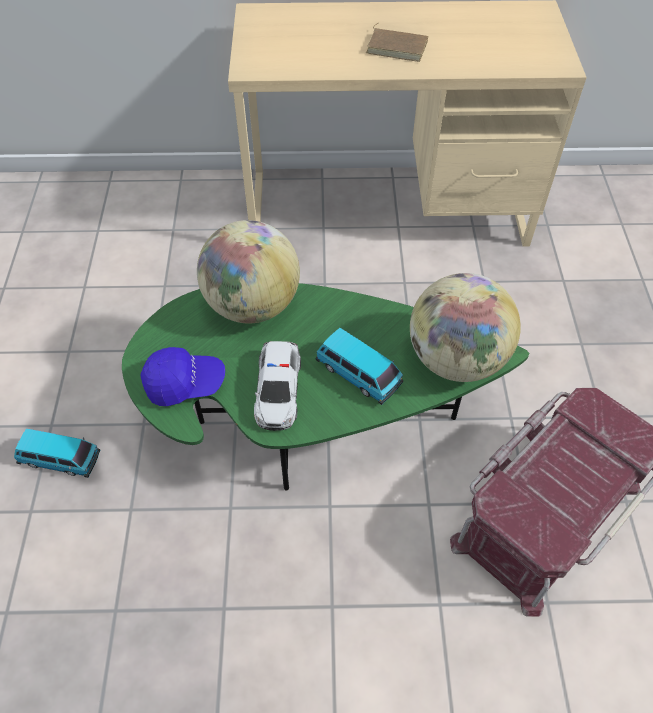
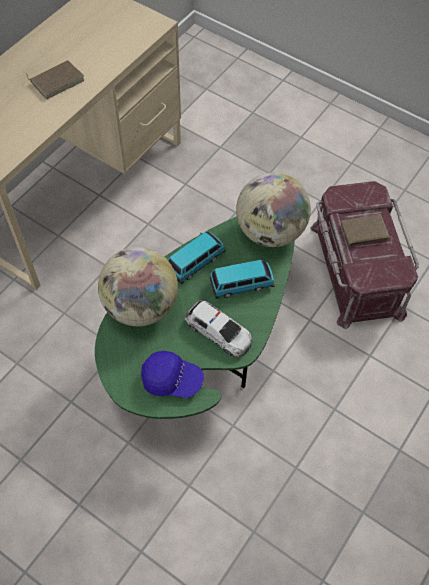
camera: 55 degrees left, 5 degrees up
(61, 459) = (114, 511): toy car -> toy car (196, 262)
(185, 383) = (172, 379): blue cap -> blue cap turned 75 degrees clockwise
(570, 466) = (364, 233): none -> brown book

